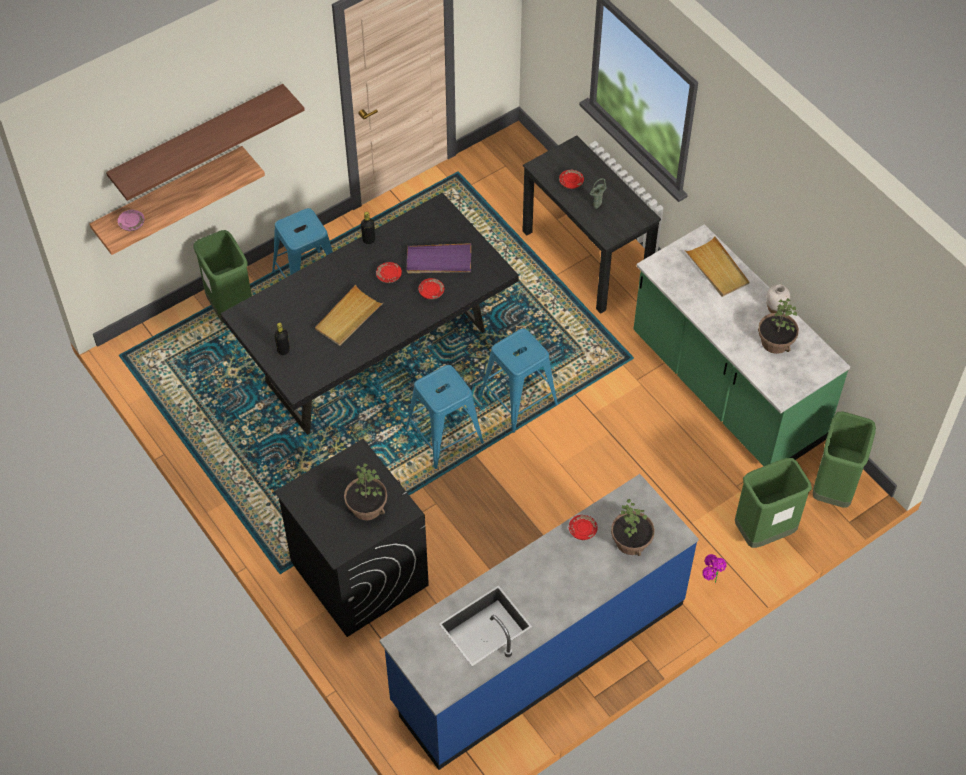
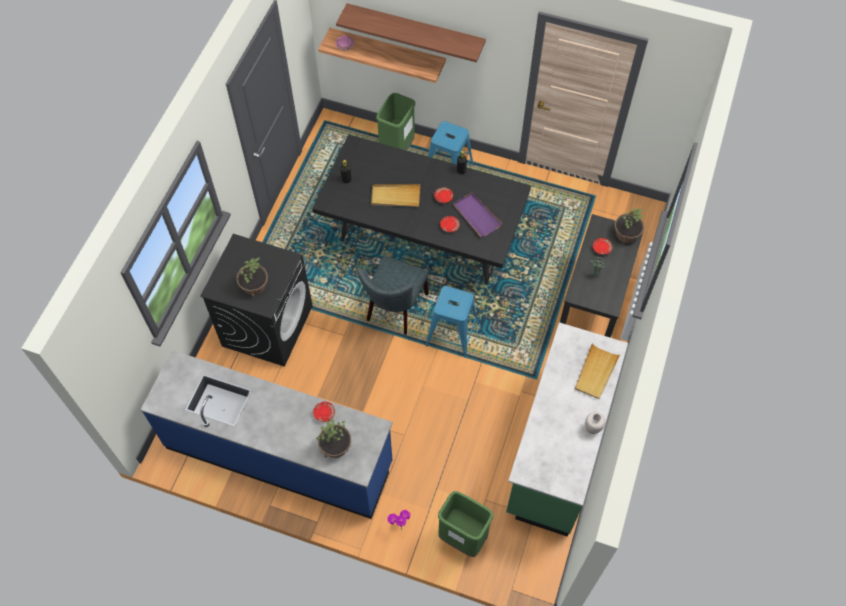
camera: 55 degrees right, 5 degrees up
(444, 435) = (394, 310): blue stool -> grey chair
(775, 342) = (563, 444): potted plant -> potted plant (626, 234)
(833, 489) = (530, 564): green trash can -> none

